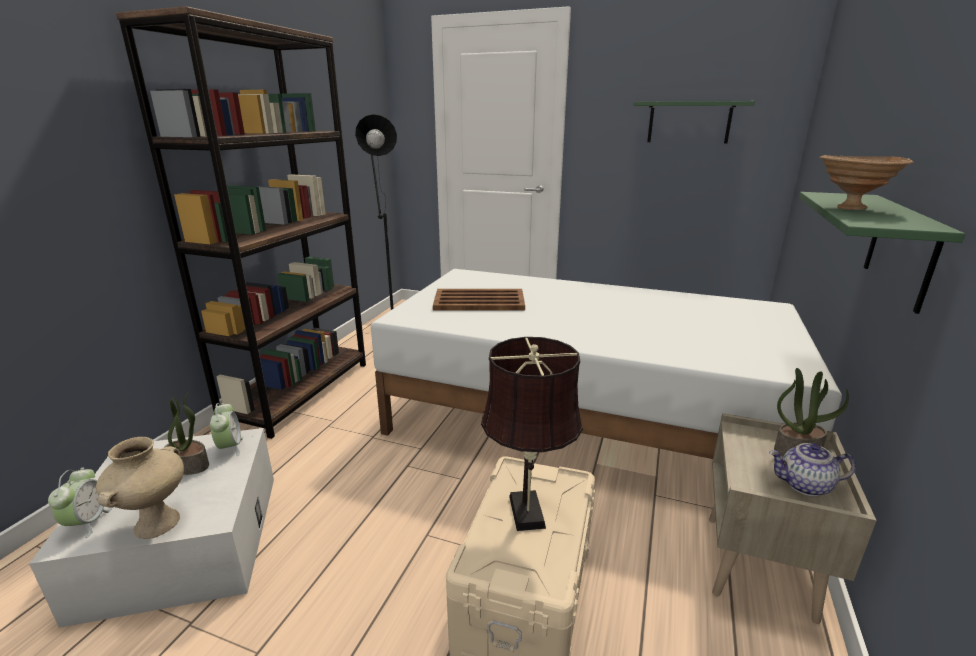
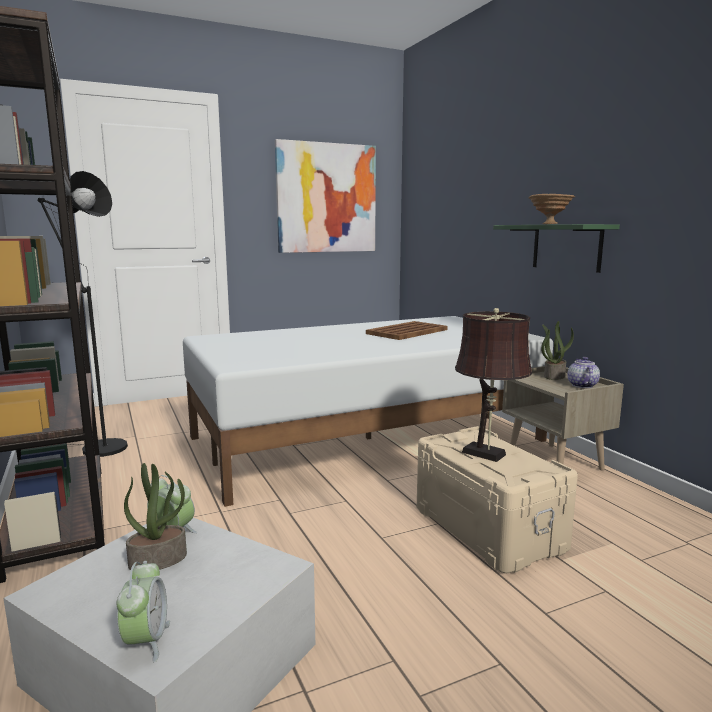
camera: 45 degrees left, 10 degrees down
(88, 522) = (146, 641): alarm clock -> alarm clock turned 45 degrees clockwise
(157, 522) = (229, 597): beige vase -> none
(480, 301) = (274, 347): brown tray -> brown tray (408, 331)
(689, 122) = (326, 198): green shelf -> picture
(804, 486) = (581, 385): teapot -> teapot turned 135 degrees clockwise

